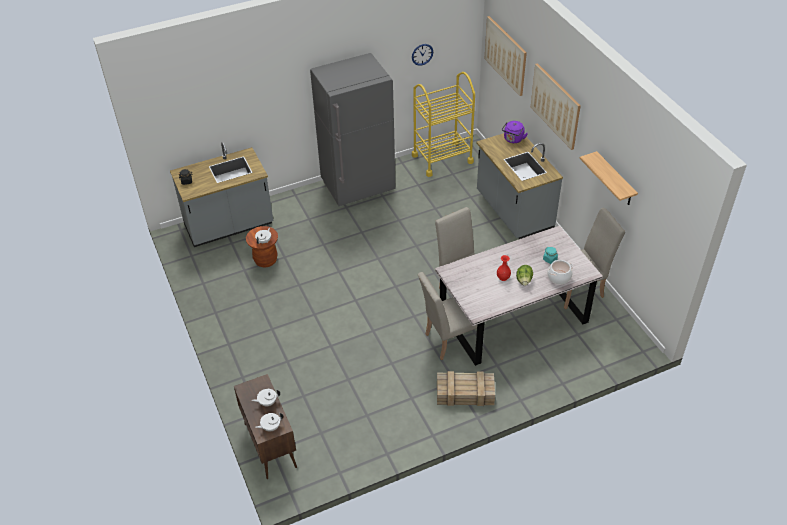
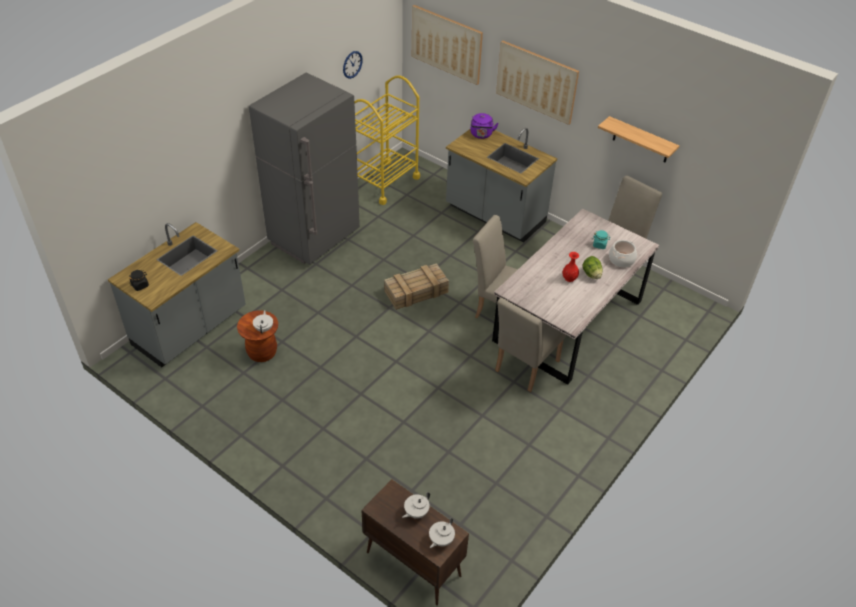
camera: 30 degrees left, 0 degrees up
(466, 393) = (579, 417): crate -> crate (417, 291)

